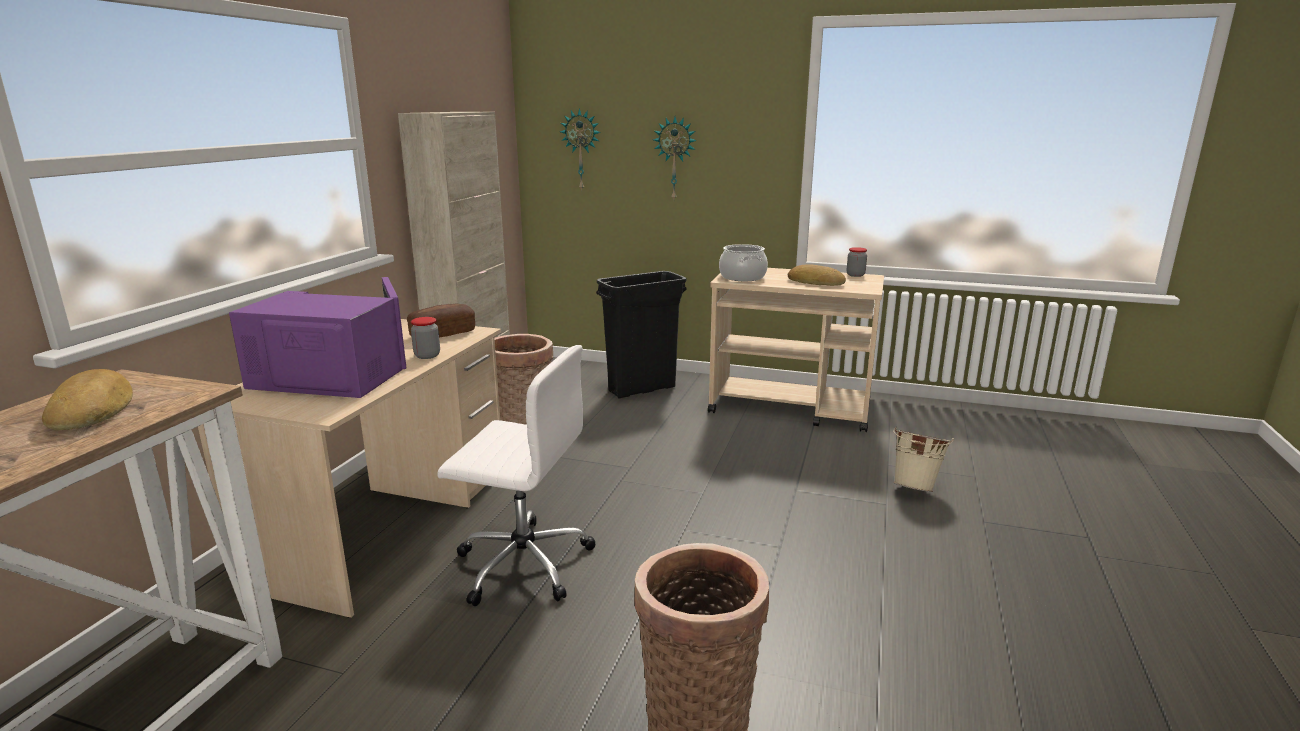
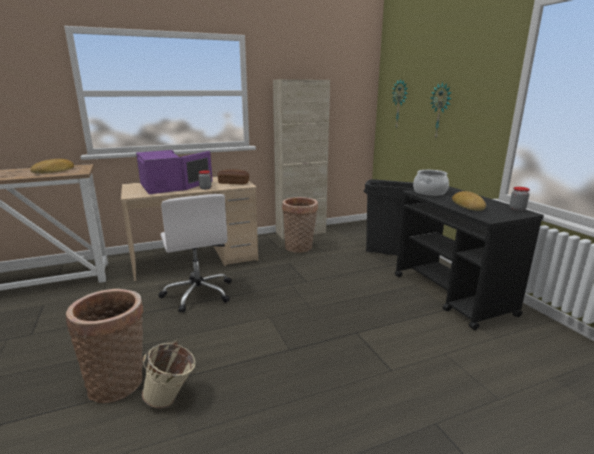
camera: 50 degrees right, 0 degrees up
(791, 408) = (452, 295): beige cart -> black cart
(915, 487) = (433, 375): beige bucket -> beige bucket (172, 399)

